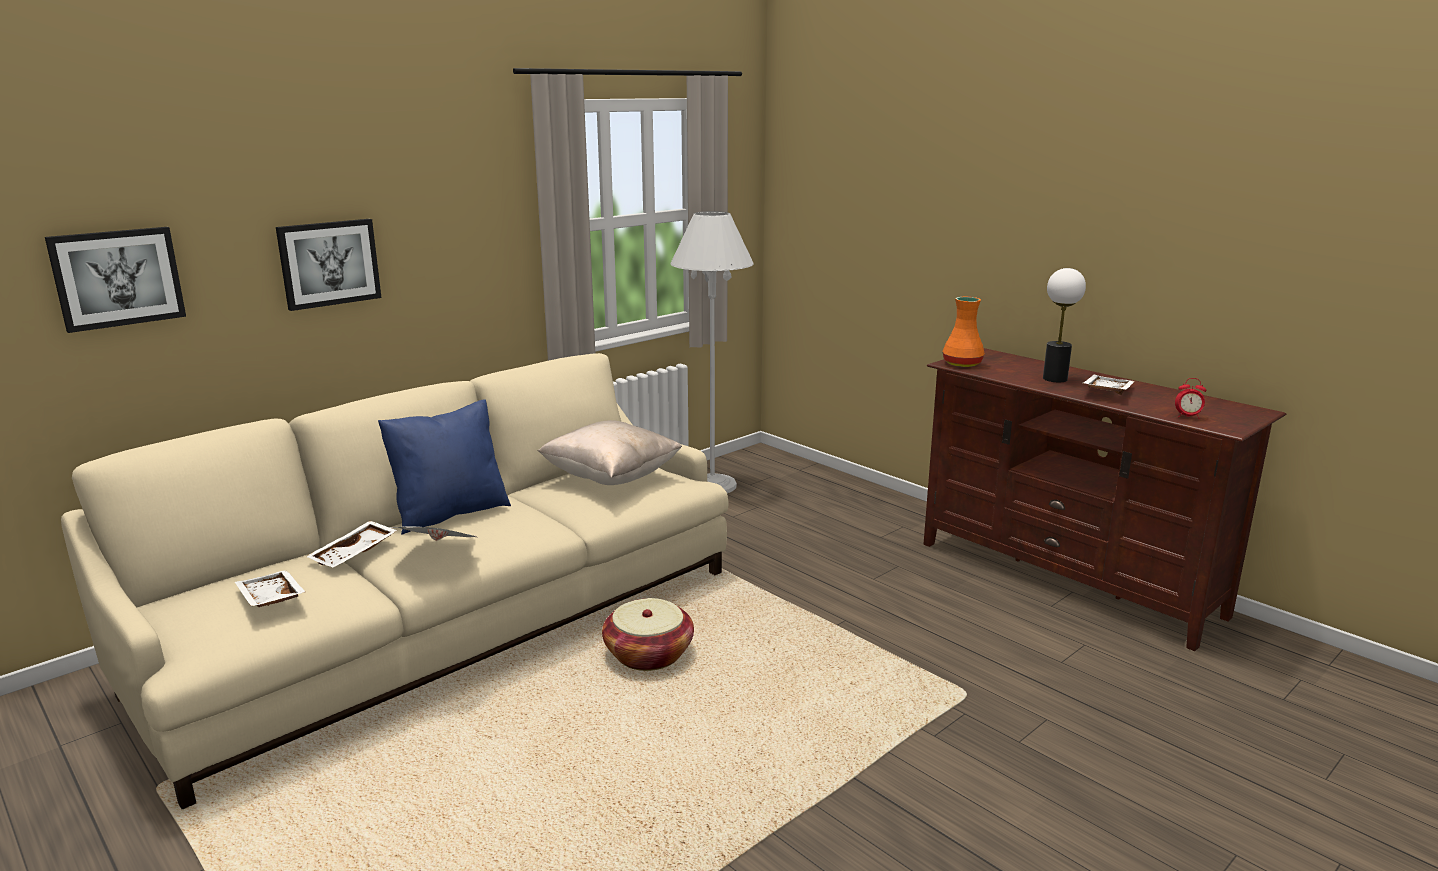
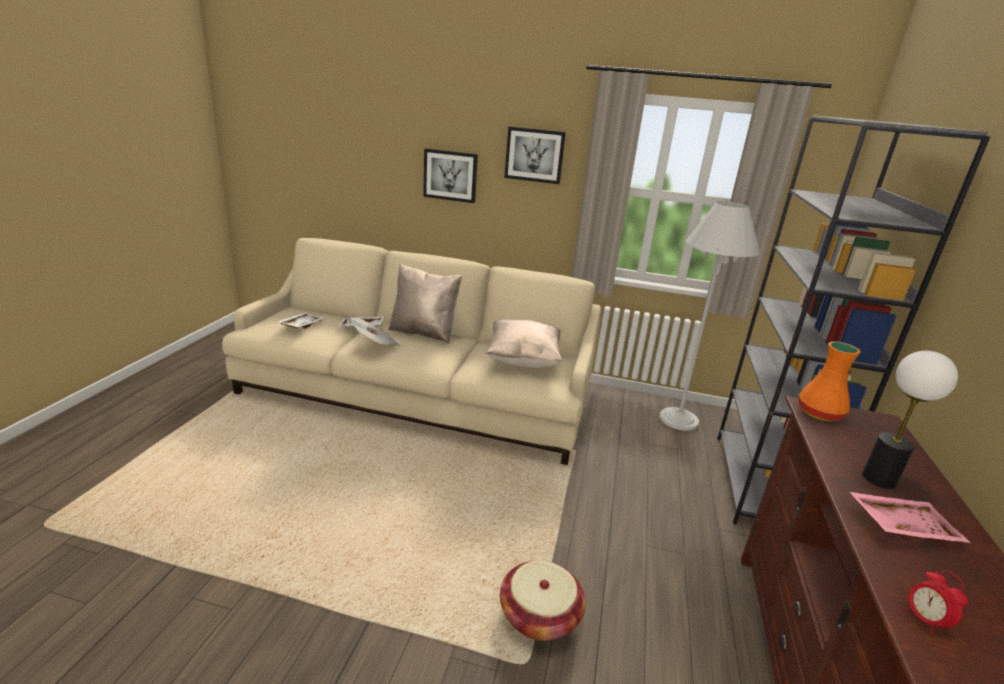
camera: 55 degrees right, 5 degrees up
(117, 278) = (351, 158): picture -> picture (534, 155)
(450, 513) = (424, 332): blue pillow -> beige pillow
(648, 654) = (444, 471): basket -> basket (539, 615)
(845, 492) = (763, 484): none -> grey bookcase
(1106, 392) = (901, 526): white tray -> pink tray

